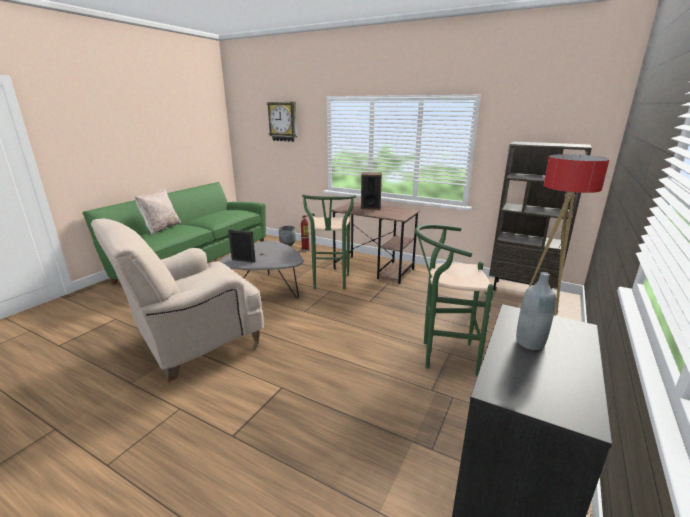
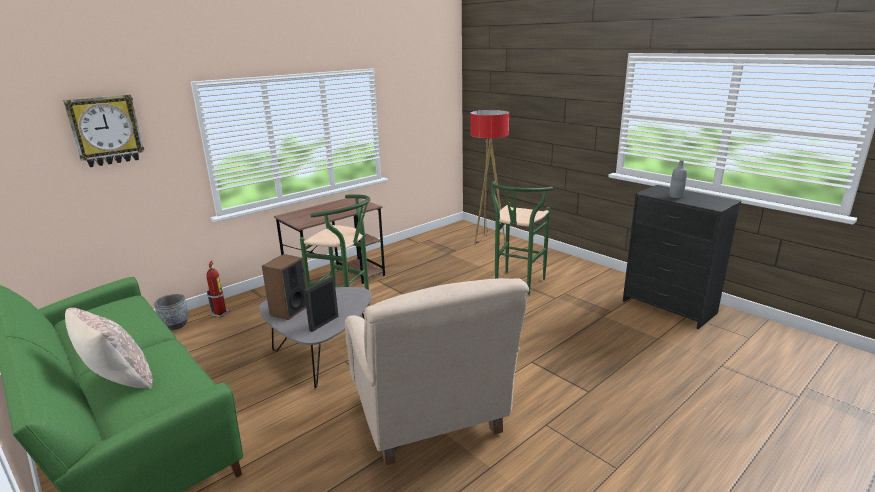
camera: 70 degrees left, 0 degrees up
(370, 207) = (314, 211): speaker -> speaker (289, 310)
(521, 290) = (441, 233): brown bookcase -> none

